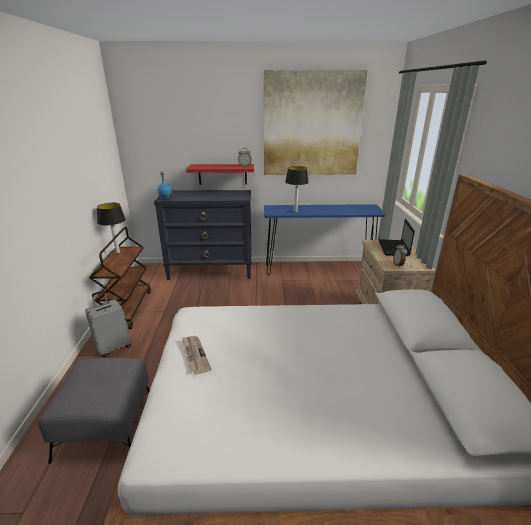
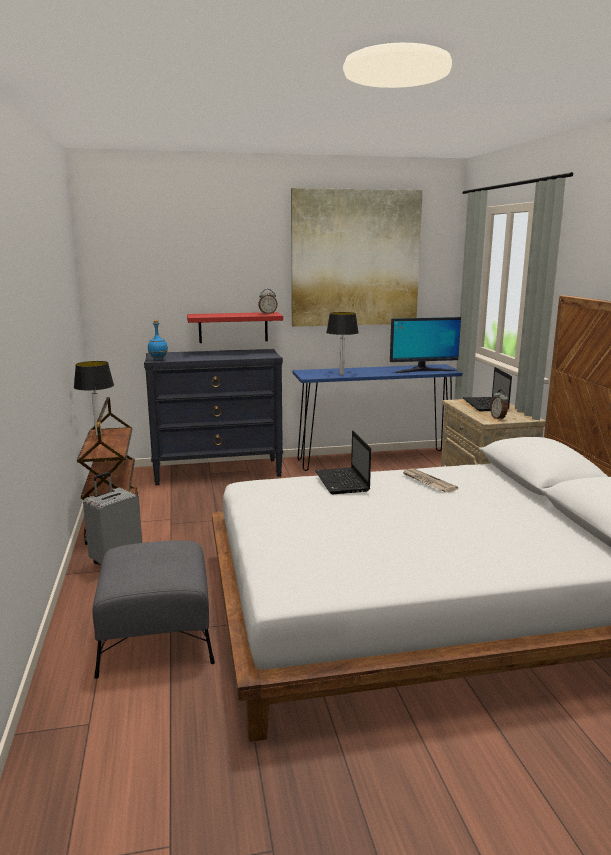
camera: 10 degrees left, 10 degrees down
(194, 355) = (281, 517): newspaper -> newspaper (427, 482)
(258, 319) = (342, 482): none -> laptop
(356, 210) = (423, 370): none -> monitor

